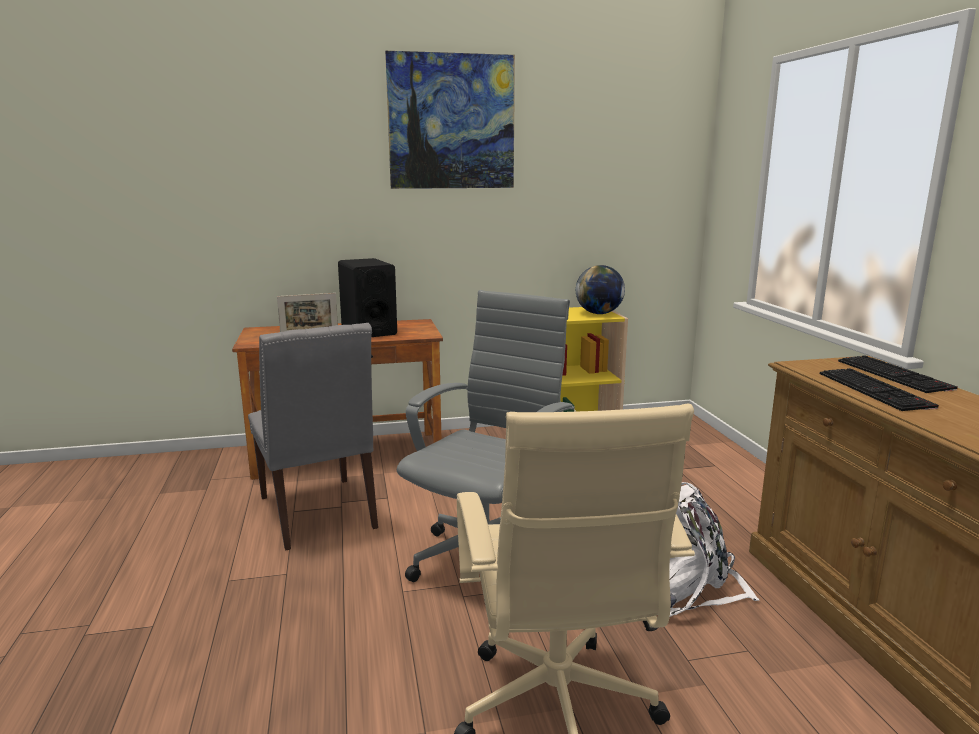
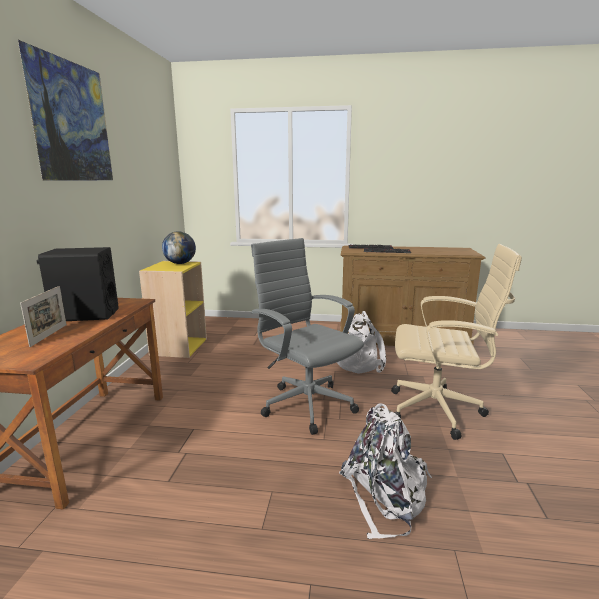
camera: 70 degrees left, 0 degrees up
(288, 664) = (385, 495): none -> white backpack
(317, 512) = (183, 467): grey chair -> none

